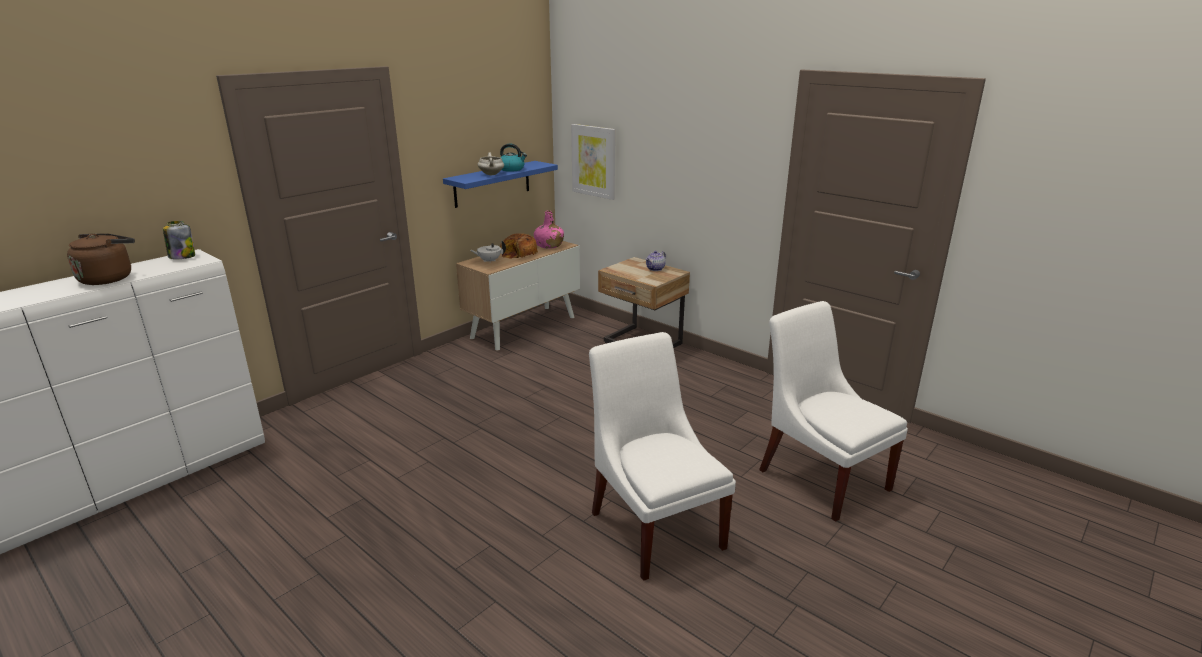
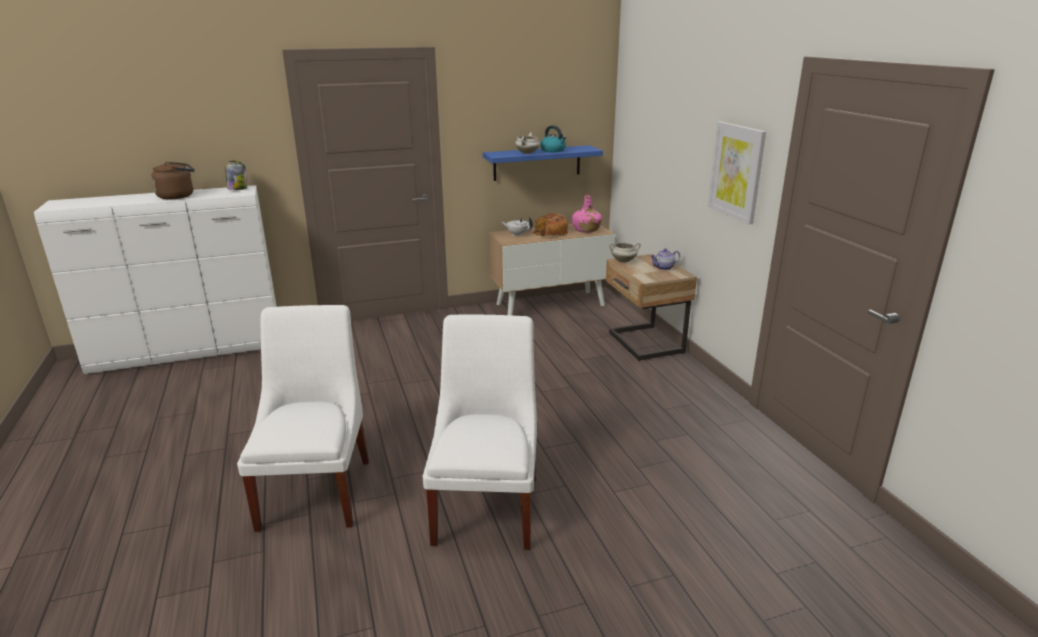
camera: 30 degrees right, 0 degrees up
(594, 161) = (638, 150): picture -> picture (736, 171)
(615, 269) = (623, 261): none -> white cooking pot
(820, 476) = (698, 520): white chair -> white chair (318, 489)

